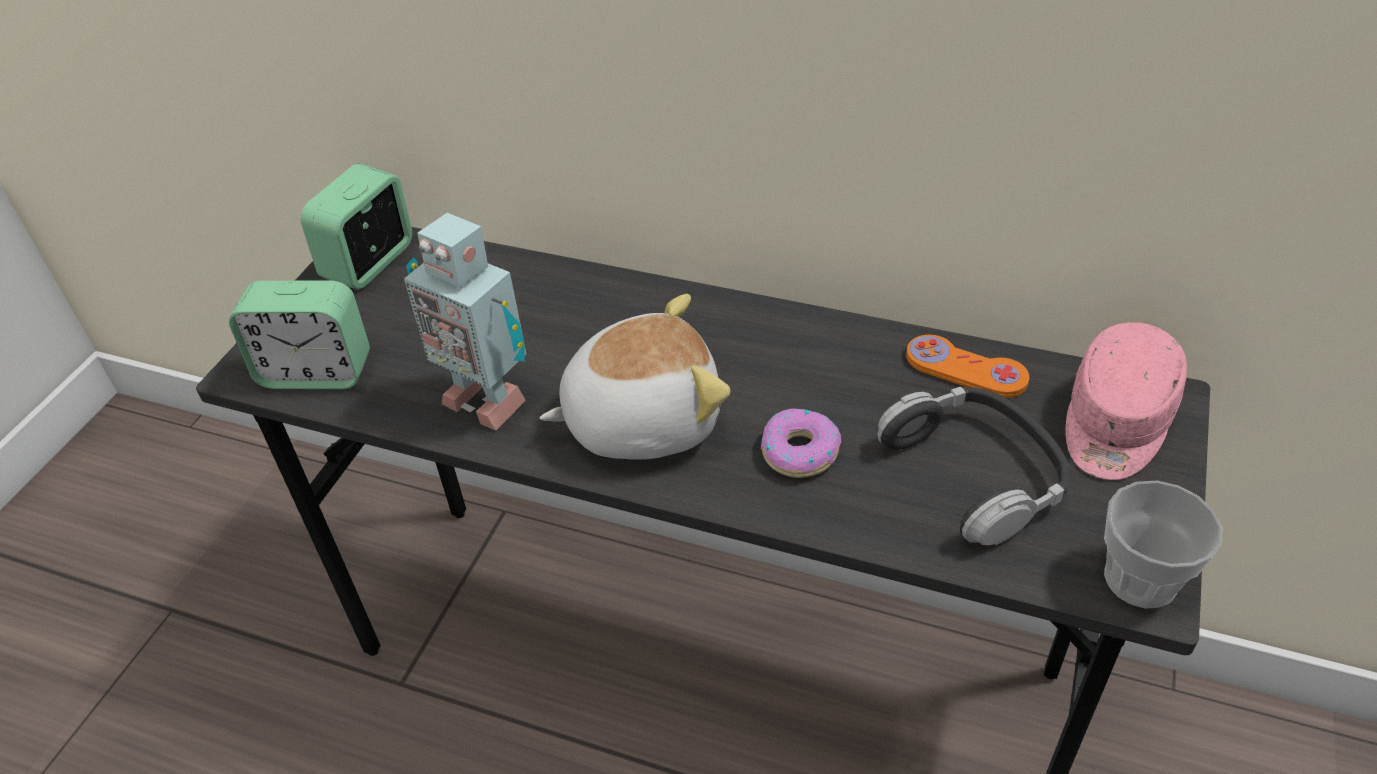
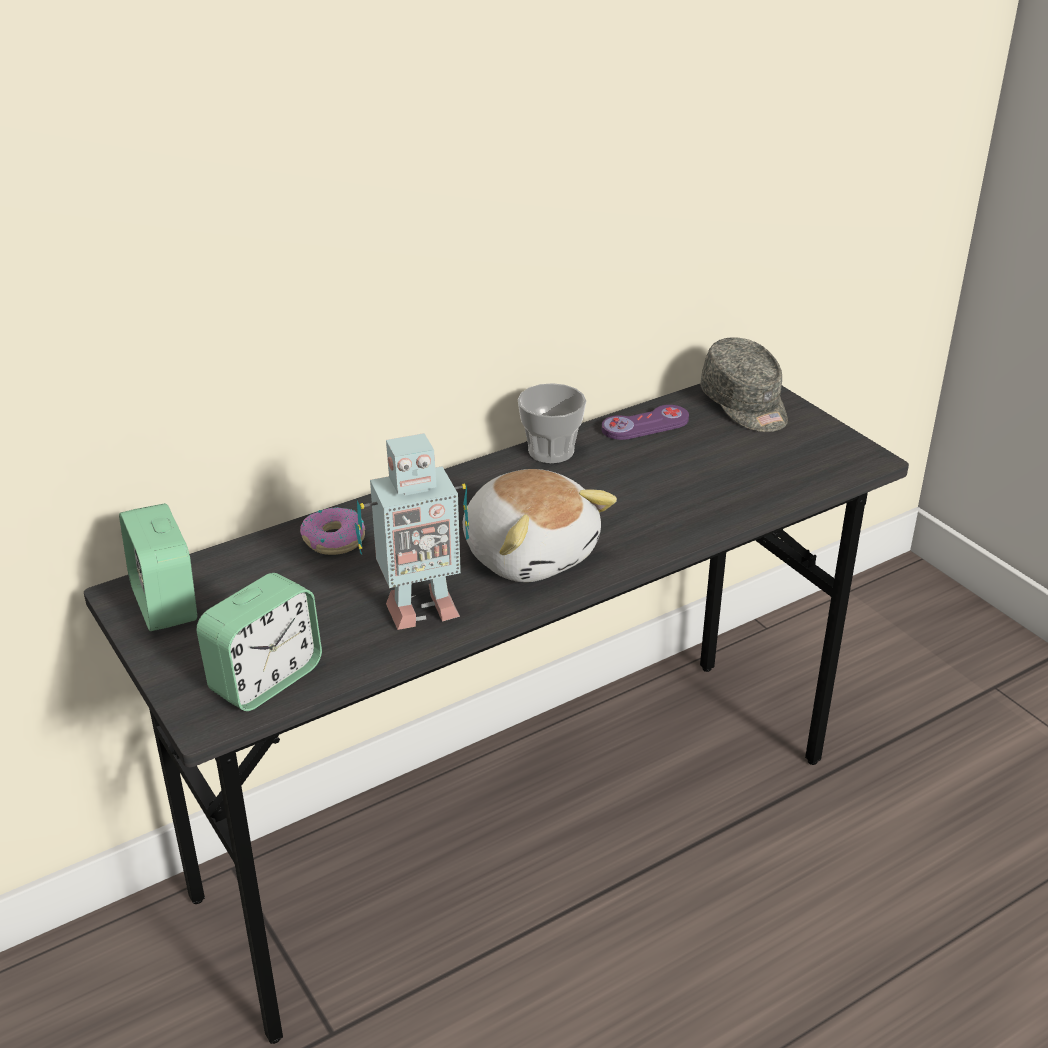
camera: 55 degrees left, 10 degrees down
(641, 418) = (530, 553): plush toy -> plush toy turned 120 degrees clockwise
(799, 451) = (637, 509): donut -> donut (334, 539)
(965, 369) = (645, 425): orange game controller -> purple game controller
(976, 473) = (728, 463): headphones -> none
(1115, 423) = (745, 405): pink cap -> grey cap
(1140, 579) = (855, 456): cup -> cup (551, 451)

